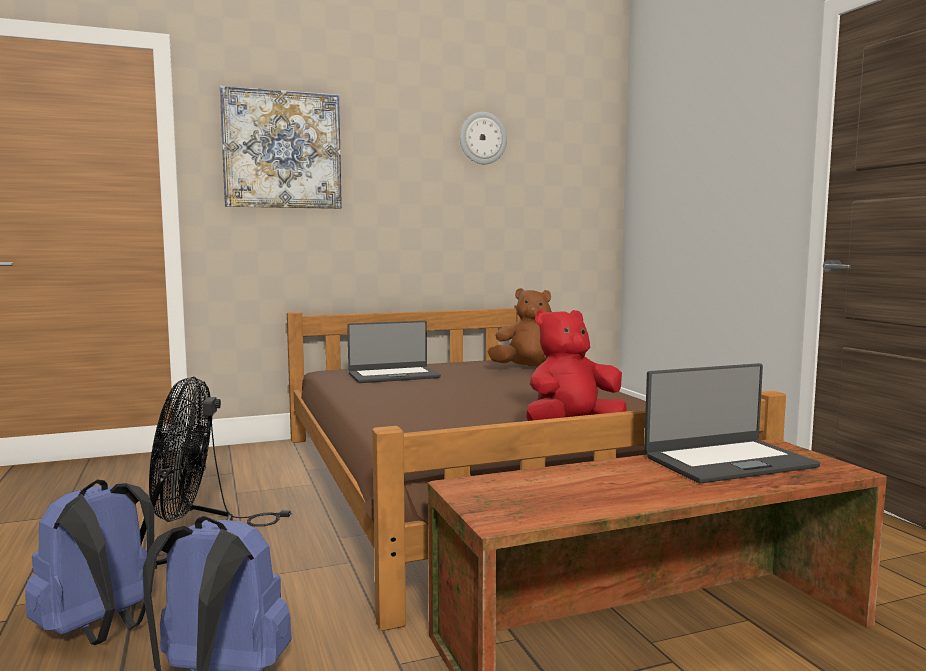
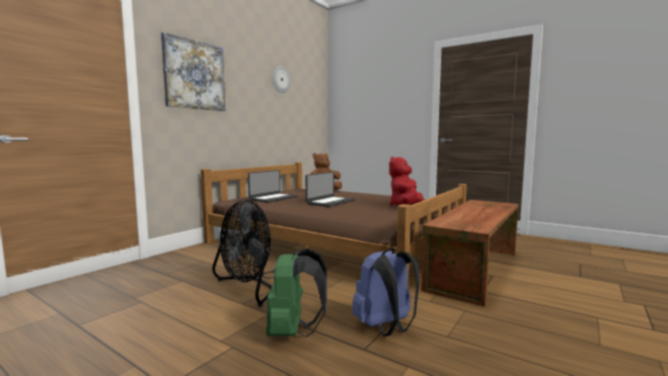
camera: 35 degrees left, 0 degrees up
(101, 629) = (293, 332): blue backpack -> green backpack
(727, 461) = (479, 206): laptop -> laptop (330, 202)

